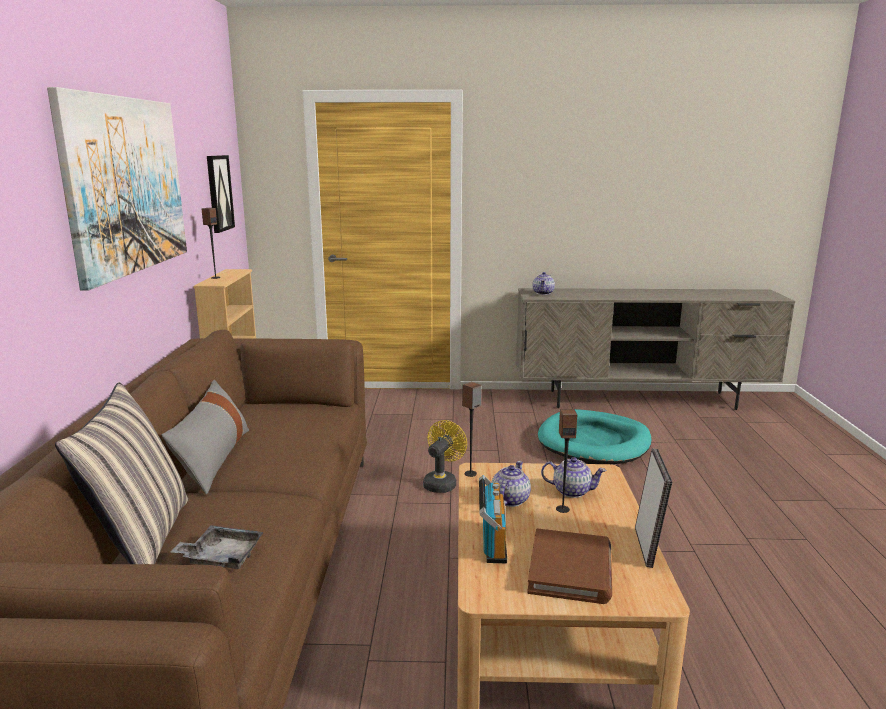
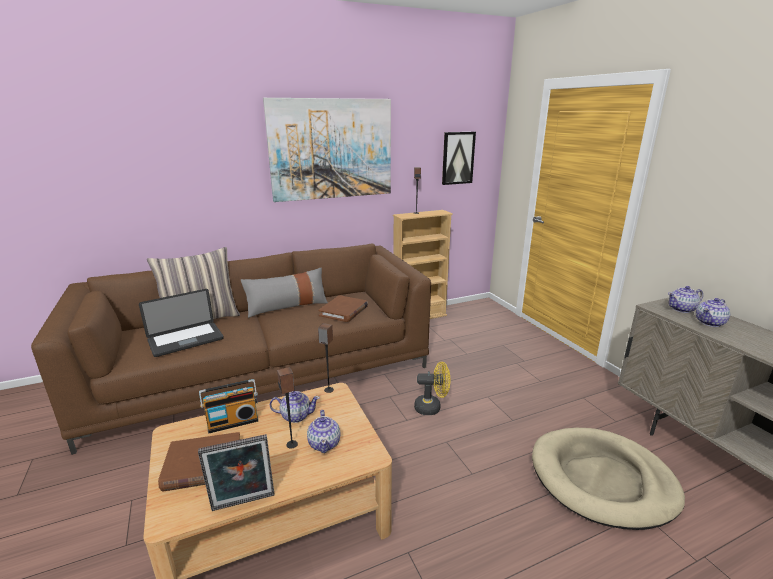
camera: 65 degrees right, 5 degrees up
(221, 556) = (186, 340): grey tray -> laptop
(296, 423) = (344, 311): none -> brown book
(570, 294) = (710, 323): none -> teapot
(594, 442) = (602, 480): turquoise dog bed -> beige dog bed

